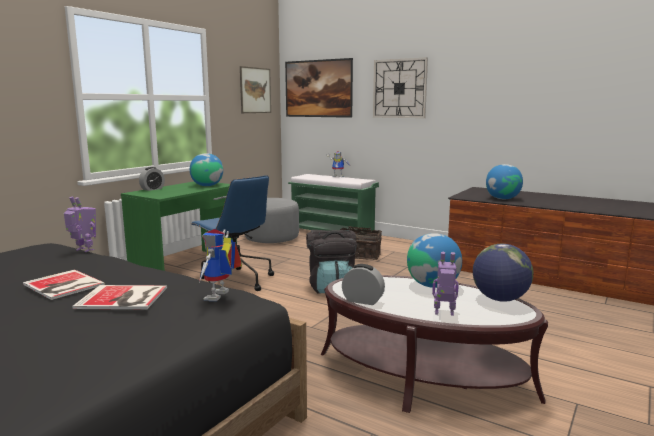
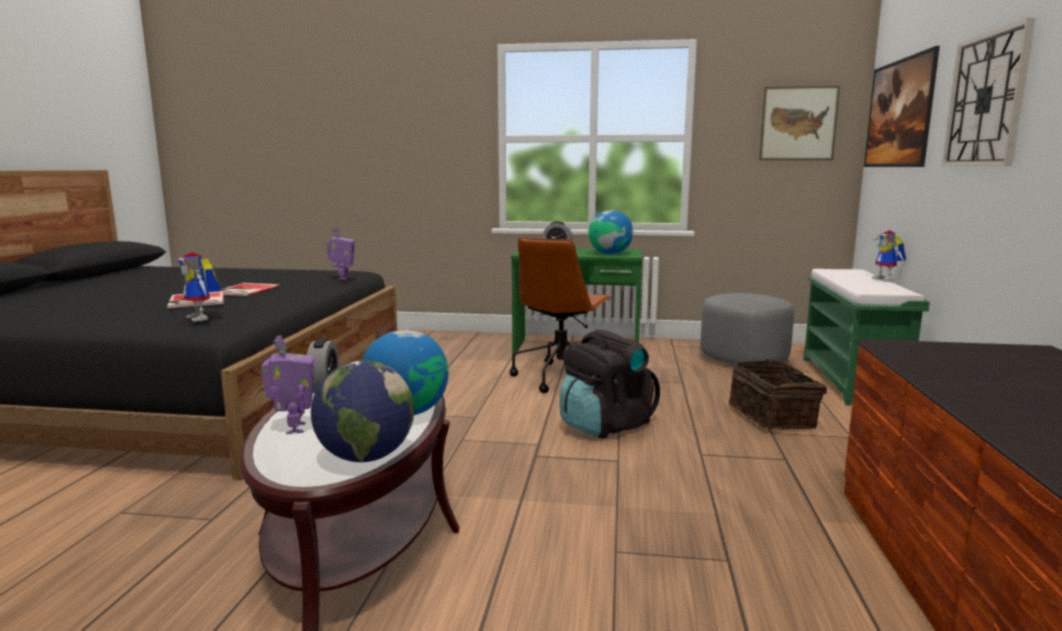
camera: 65 degrees right, 0 degrees up
(220, 297) = (203, 318): toy robot -> toy robot turned 120 degrees counterclockwise
(235, 281) = (561, 377): blue office chair -> brown office chair
(502, 199) = (954, 373): globe -> none

